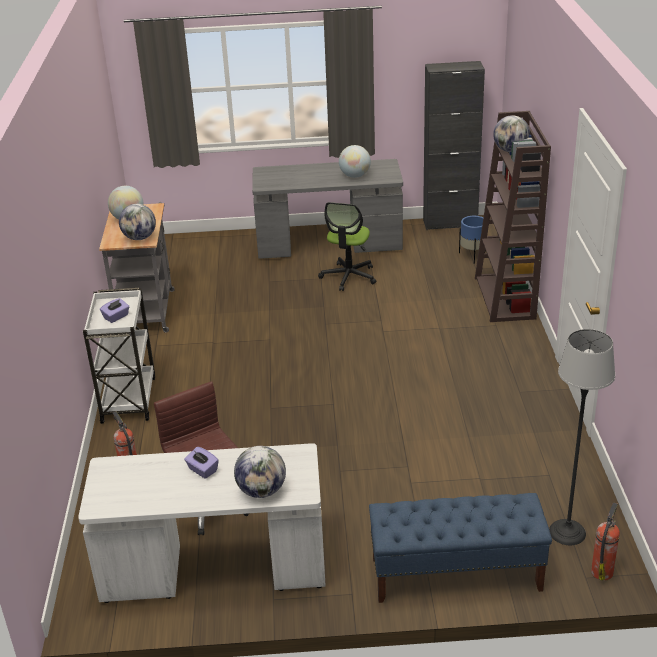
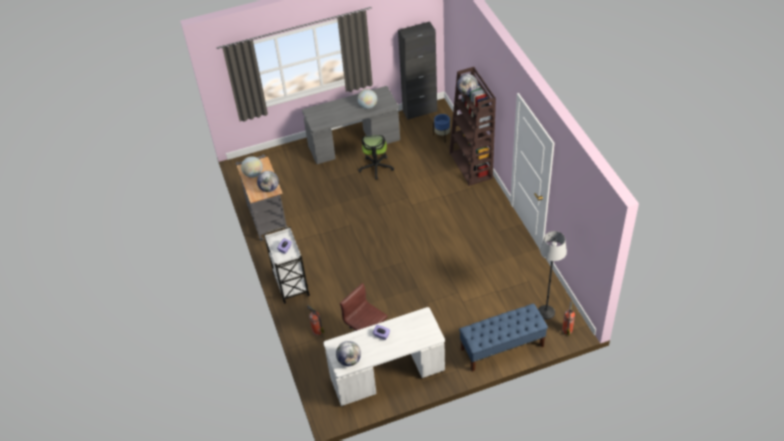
camera: 15 degrees left, 15 degrees up
(262, 491) = (415, 340): globe -> globe (349, 360)

